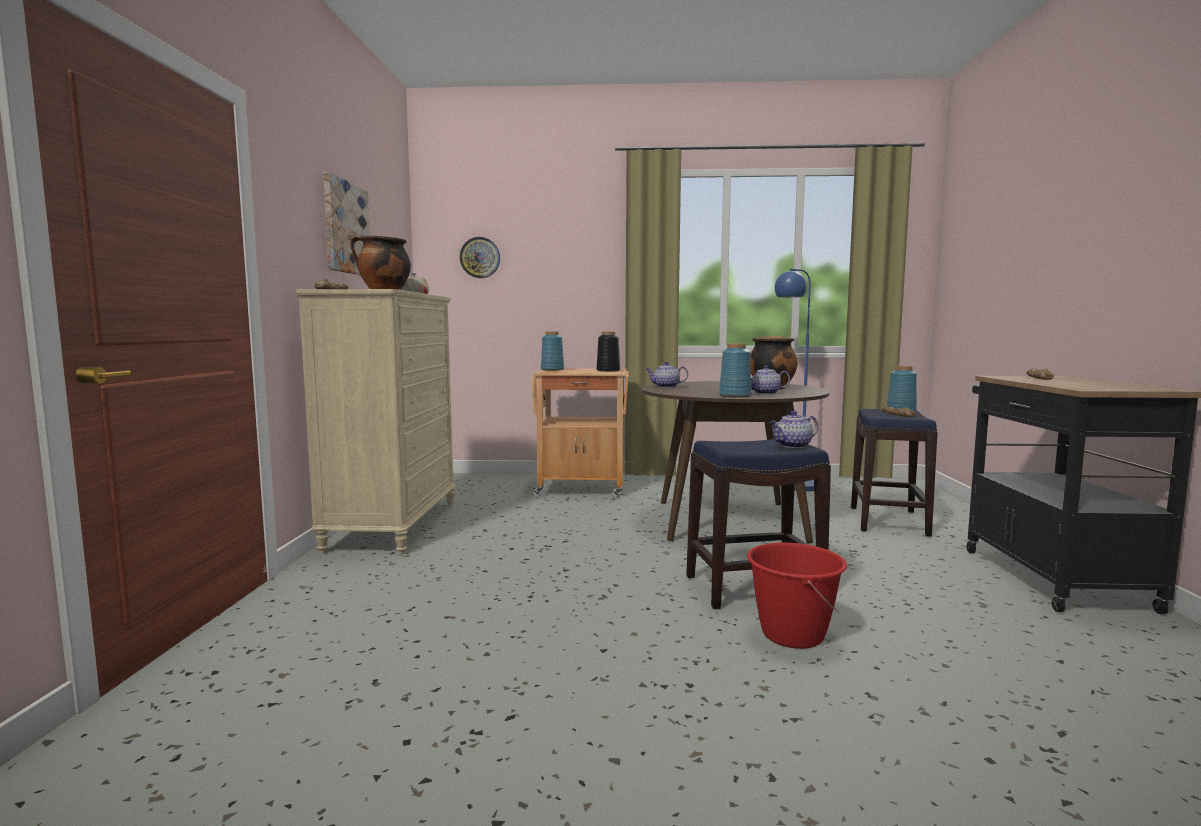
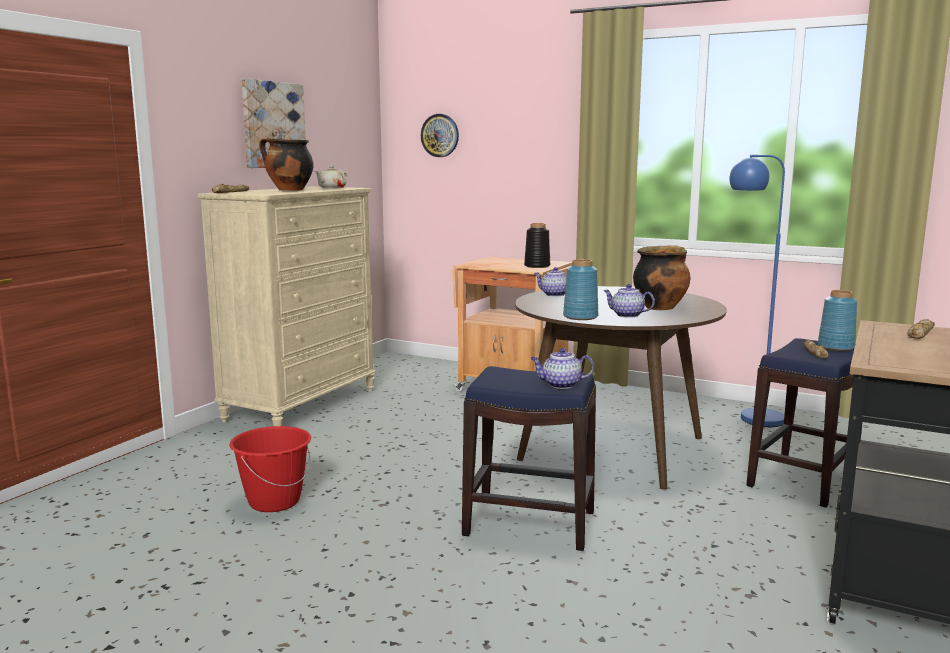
camera: 25 degrees right, 5 degrees up
(552, 370) = (486, 261): blue vase -> none
(792, 635) = (499, 575): red bucket -> red bucket (274, 501)

